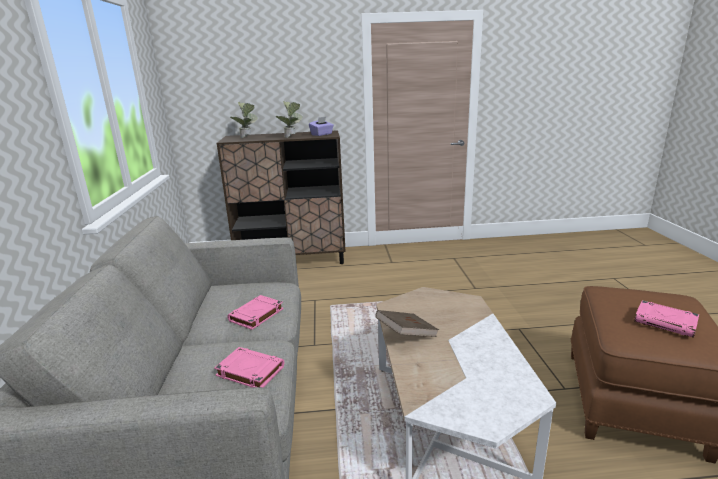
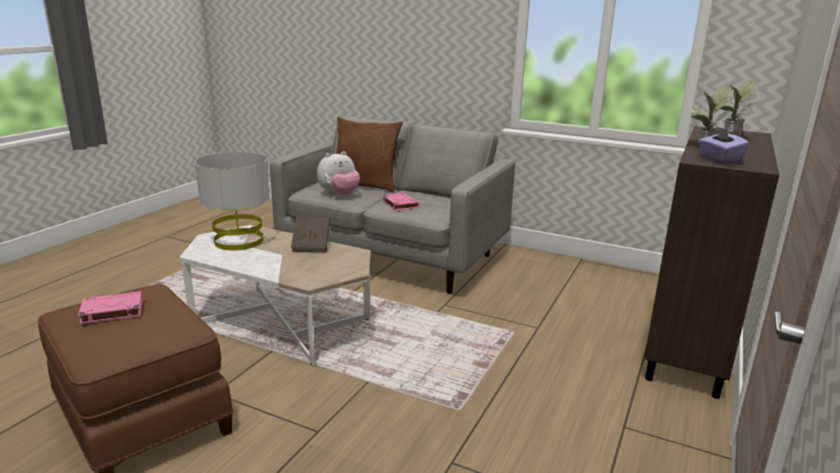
camera: 120 degrees right, 0 degrees up
(178, 373) = (365, 185): none -> brown pillow
(249, 371) = (339, 195): pink book -> plush toy
(463, 387) = (238, 241): none -> grey table lamp

